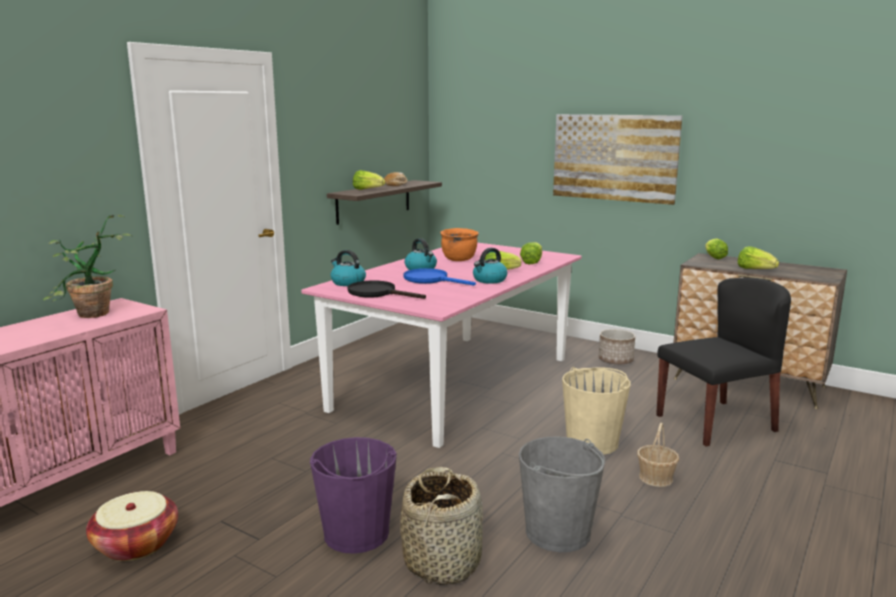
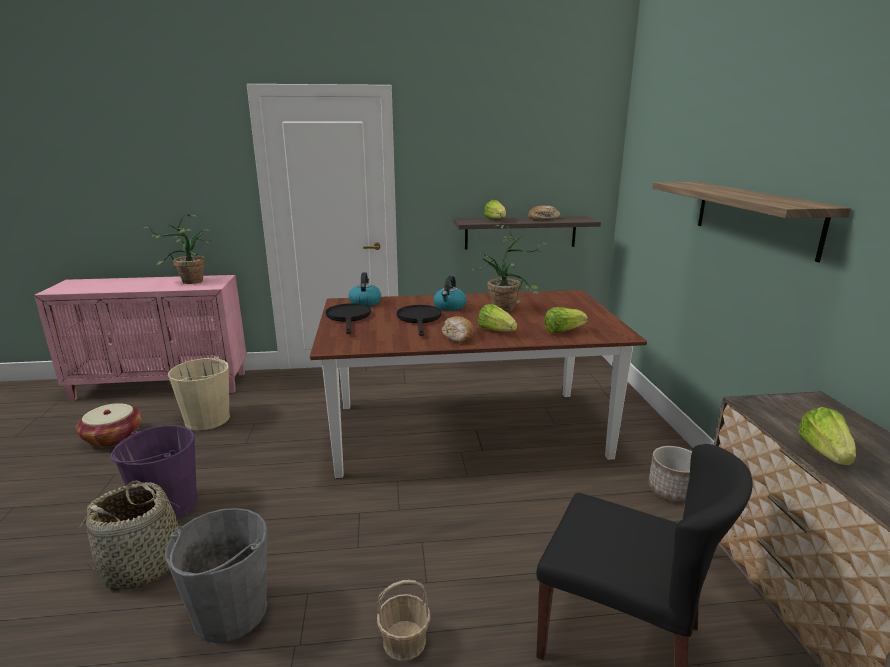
camera: 50 degrees right, 5 degrees up
(431, 280) = (419, 319): blue frying pan -> black frying pan
(454, 383) = (467, 430): pink dining table -> brown dining table
(459, 259) = (509, 307): orange cooking pot -> potted plant
(489, 280) = (458, 336): kettle -> bread
(592, 442) = (441, 558): beige bucket -> beige bucket (208, 419)
(614, 157) = (754, 217): picture -> shelf
(713, 257) = (820, 406): lettuce -> none

